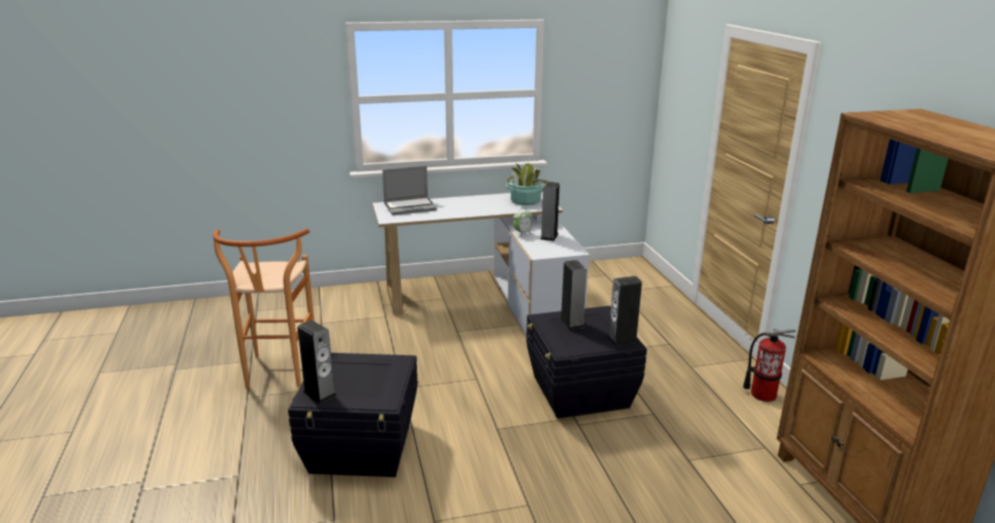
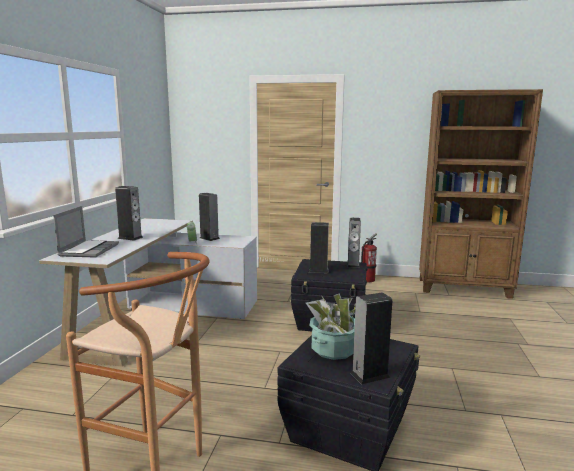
camera: 65 degrees left, 10 degrees down
(461, 207) = (130, 238): none -> speaker
(525, 200) = (155, 223): potted plant -> potted plant (334, 350)

